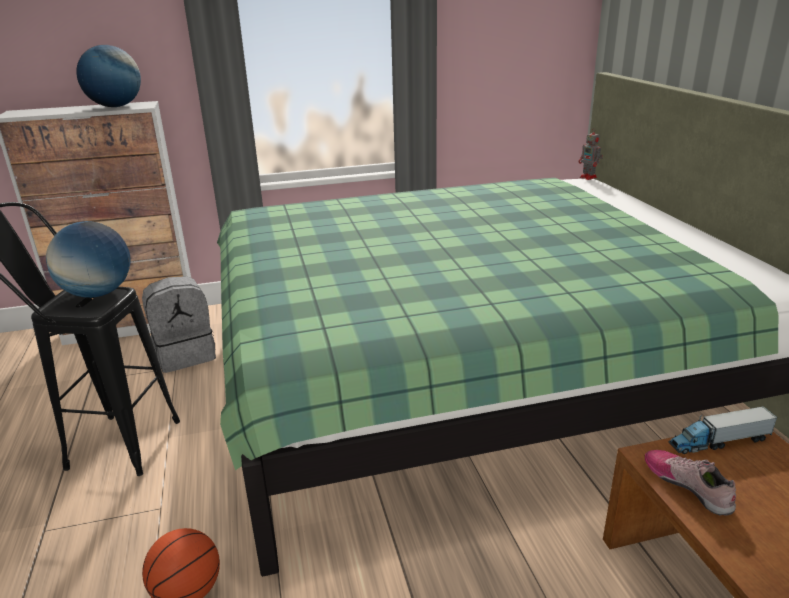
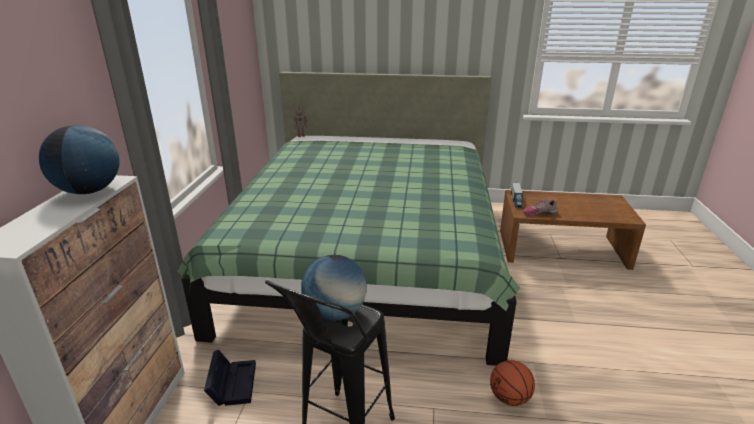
camera: 70 degrees left, 0 degrees up
(185, 355) = (232, 383): grey backpack -> black storage box

